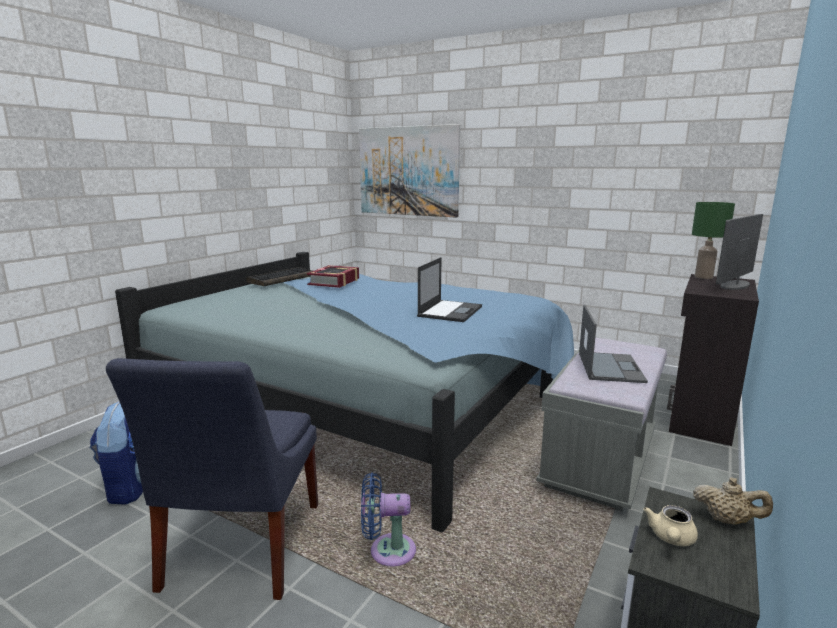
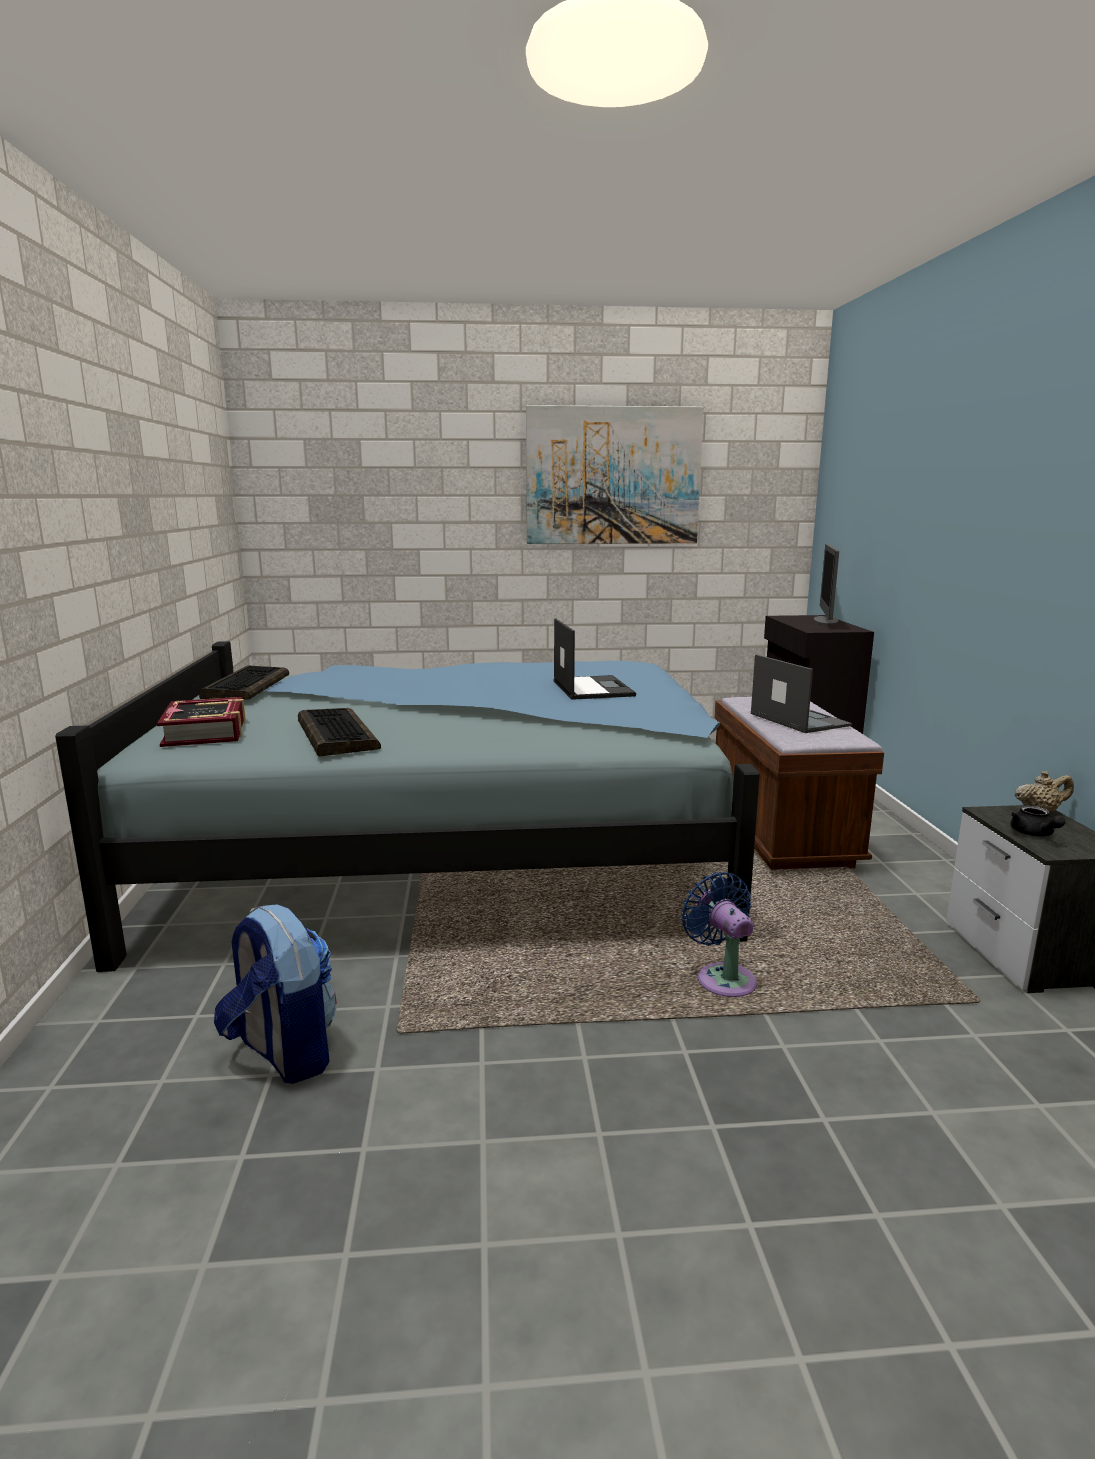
camera: 35 degrees left, 0 degrees up
(240, 550) = (572, 1046): blue chair -> none
(257, 313) = (335, 734): none -> keyboard
(334, 282) = (348, 678): book -> book (206, 732)
(387, 551) = (722, 978): blue fan -> blue fan turned 105 degrees clockwise
(408, 171) = (348, 502): picture -> picture (613, 476)
(600, 460) = (780, 832): grey bench -> brown bench
(671, 538) = (1034, 834): beige teapot -> black teapot
(704, 277) = (784, 617): green table lamp -> none

